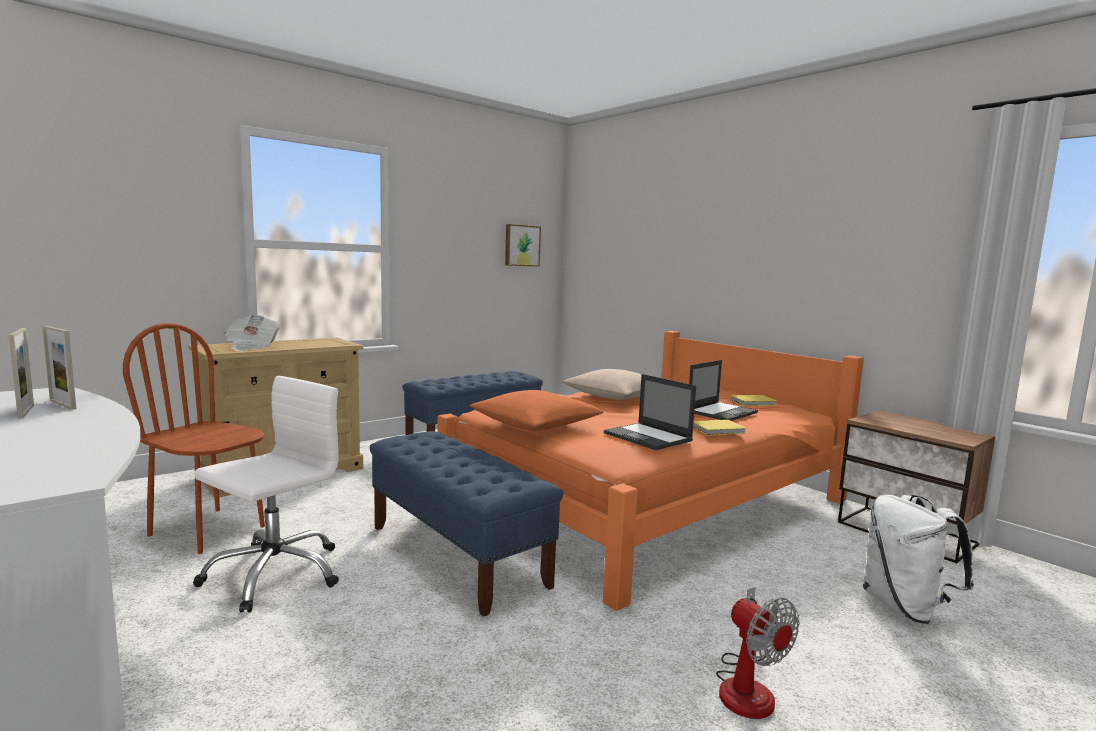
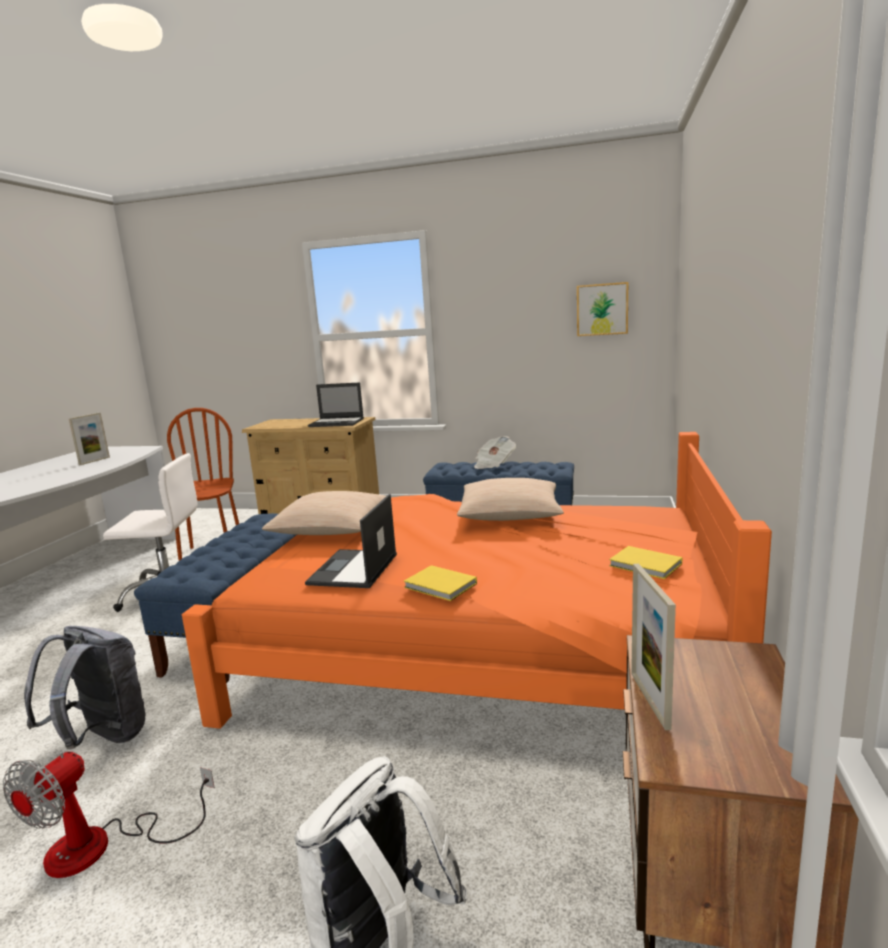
camera: 55 degrees right, 5 degrees up
(62, 404) = (115, 458): picture frame -> picture frame (649, 700)
(252, 347) = (287, 424): newspaper -> newspaper (493, 464)
(536, 425) = (332, 528): orange pillow -> beige pillow
(569, 664) = (102, 738): none -> grey backpack
(722, 412) = (539, 566): laptop -> laptop (337, 423)

